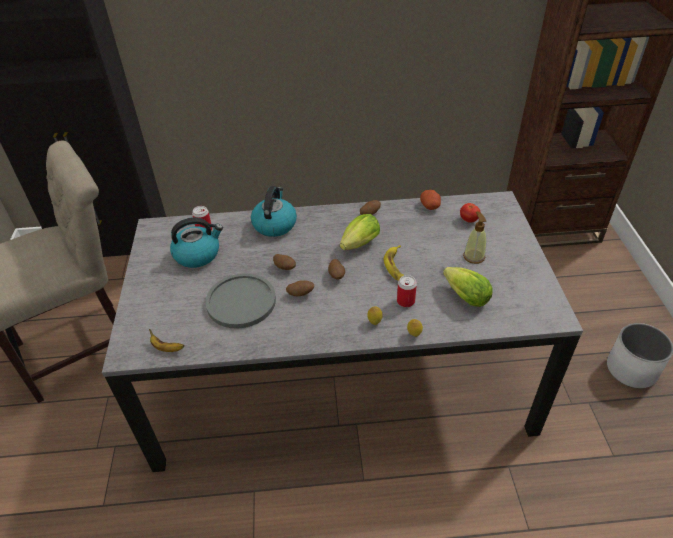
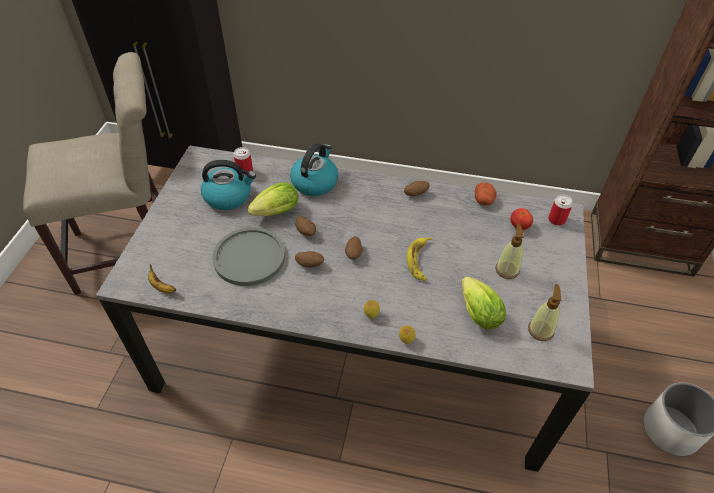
camera: 15 degrees right, 5 degrees up
(358, 245) = (389, 226): lettuce -> lettuce (274, 213)
(405, 301) = (412, 301): can -> can (556, 220)
(522, 297) = (540, 330): none -> soap dispenser

